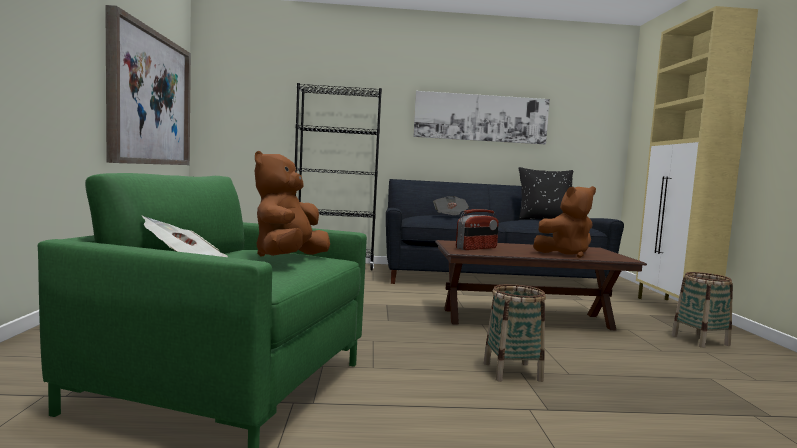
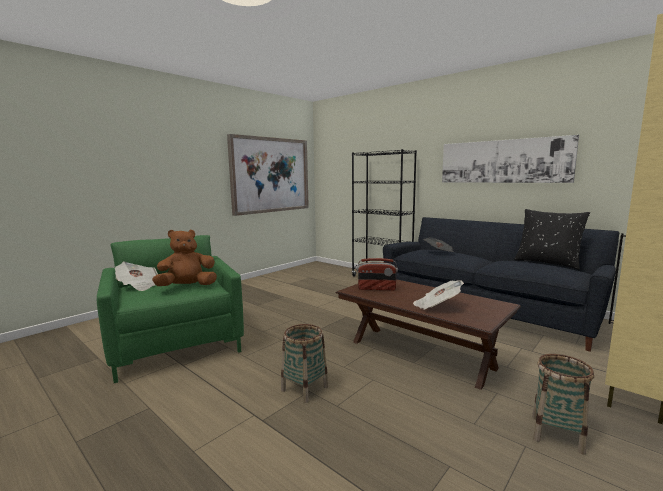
camera: 45 degrees right, 5 degrees up
(565, 254) = (436, 306): brown plush toy -> newspaper

